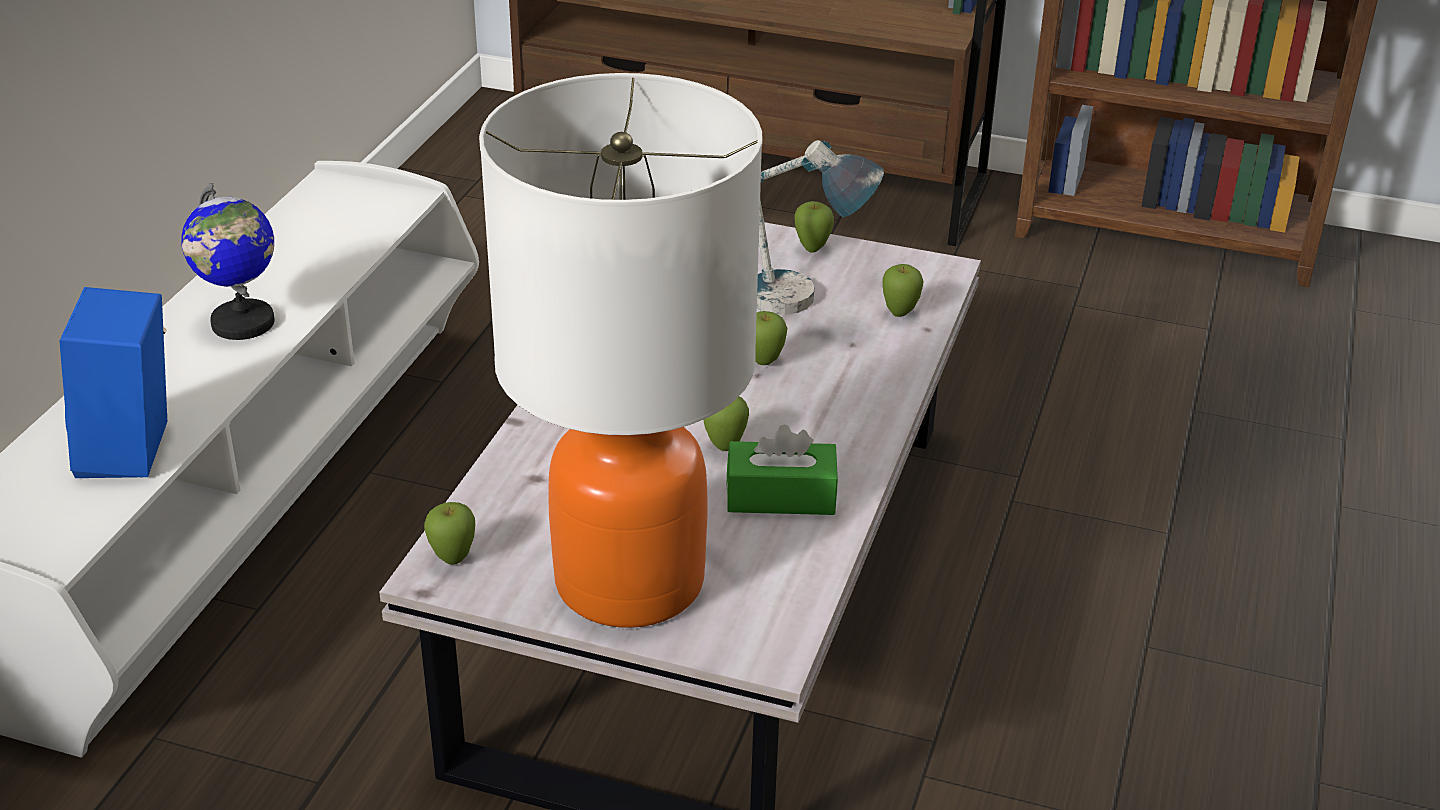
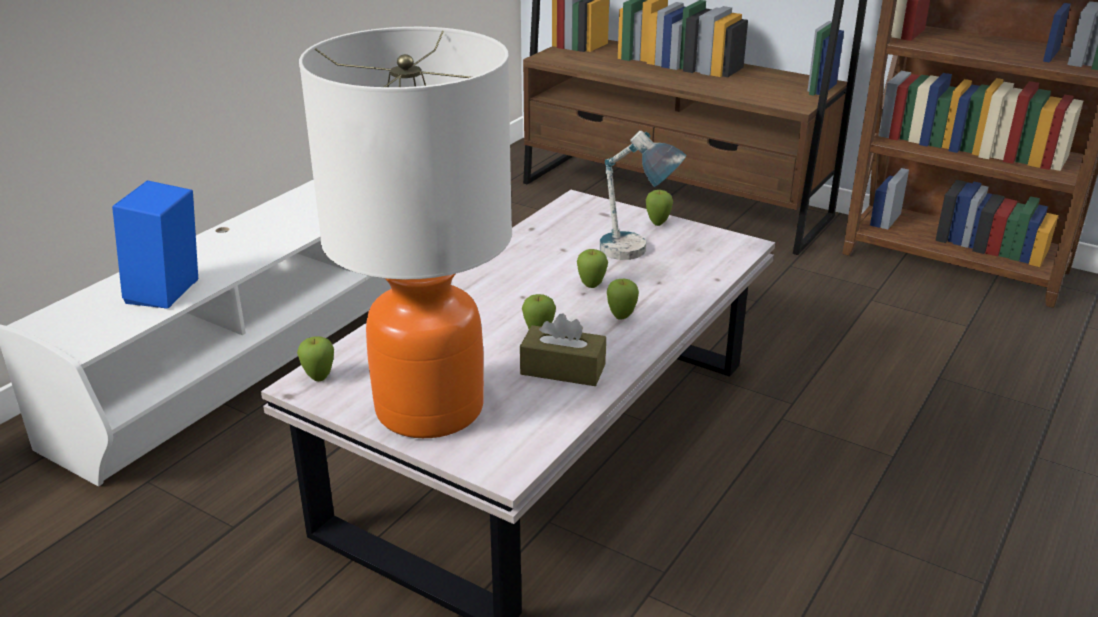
camera: 15 degrees right, 5 degrees down
(242, 323) = (275, 231): globe -> none
(781, 496) = (563, 369): green tissue box -> brown tissue box
(900, 314) = (701, 268): apple -> apple (621, 317)

